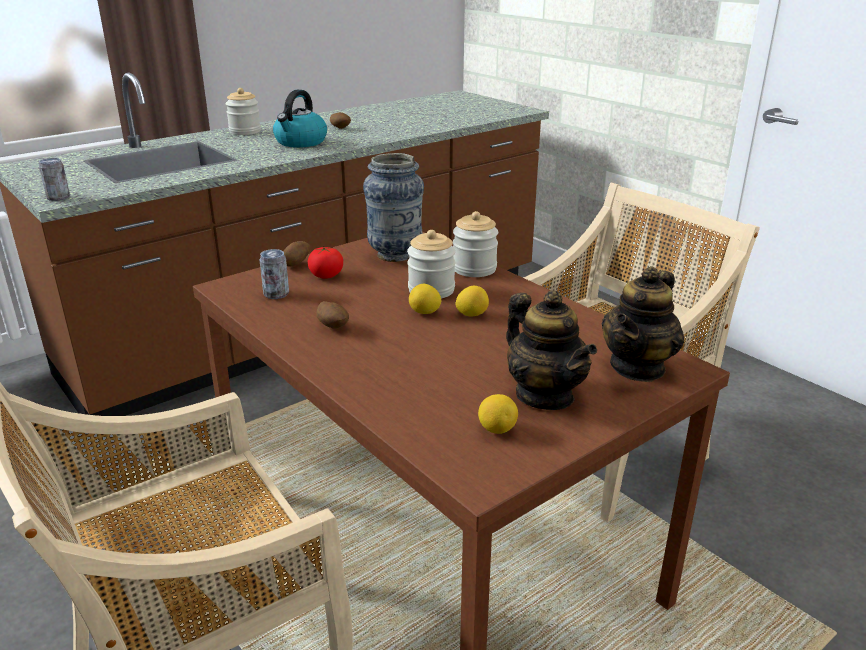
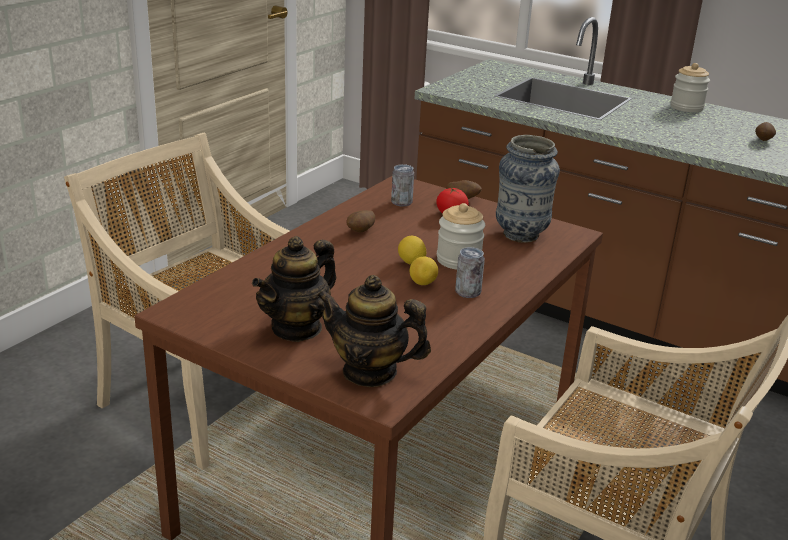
camera: 70 degrees right, 0 degrees up
(58, 198) = (445, 88): can -> can (468, 292)
(300, 142) = (687, 132): kettle -> none
(474, 269) = (523, 274): jar -> none
(497, 429) = (238, 312): lemon -> none

